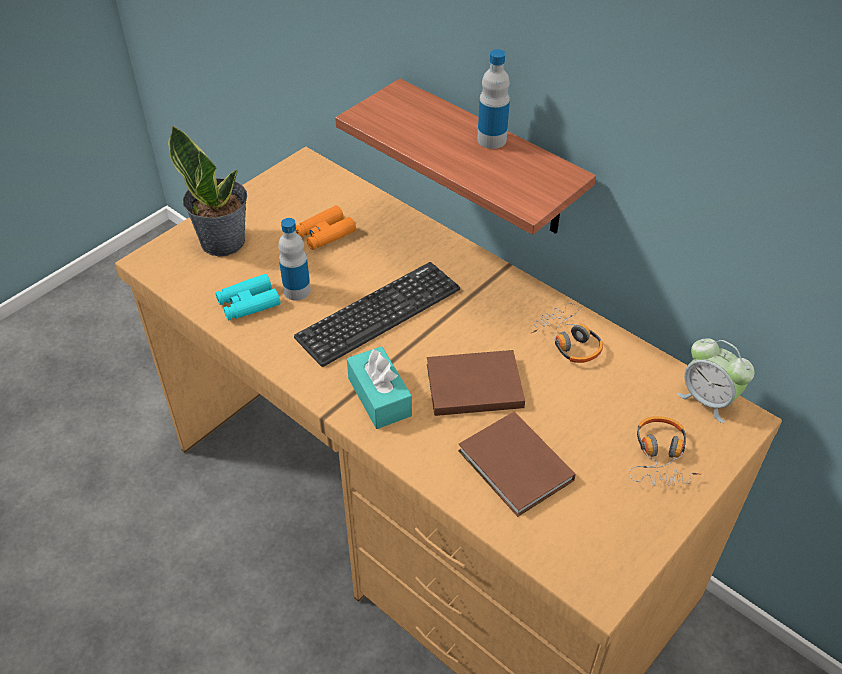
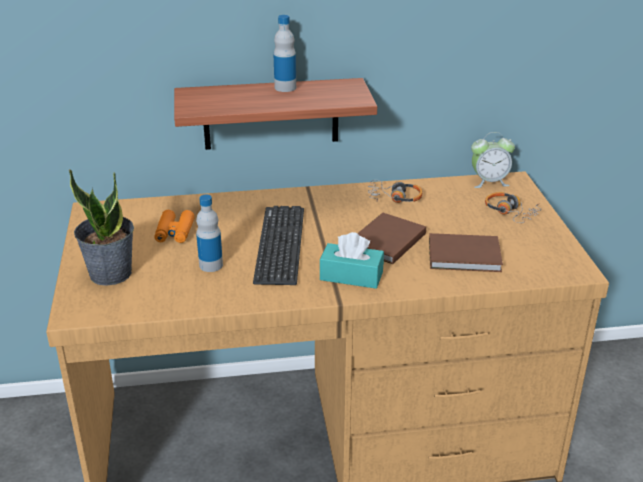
camera: 50 degrees left, 15 degrees down
(248, 303) = (191, 289): turquoise binoculars -> none

